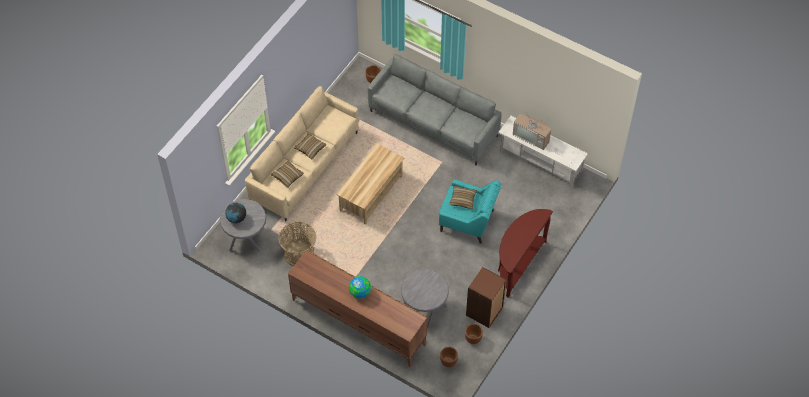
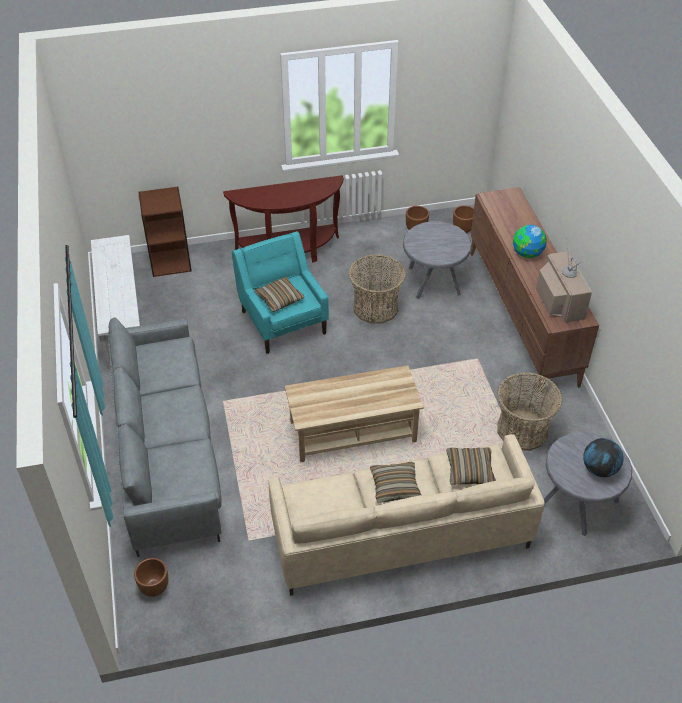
camera: 135 degrees left, 10 degrees down
(434, 266) = (376, 307): none -> basket
(484, 311) = (376, 240): brown bookcase -> brown bookcase (170, 261)
(532, 136) = (114, 295): television -> television (558, 300)

